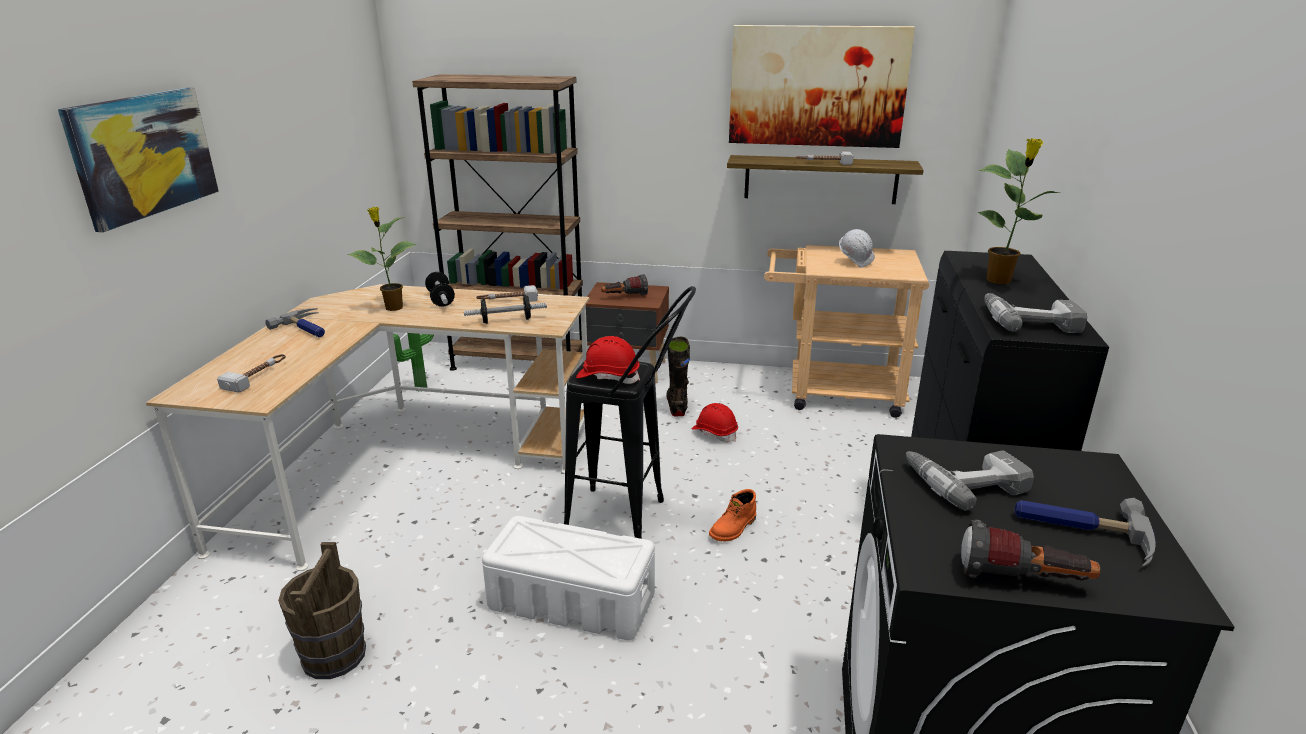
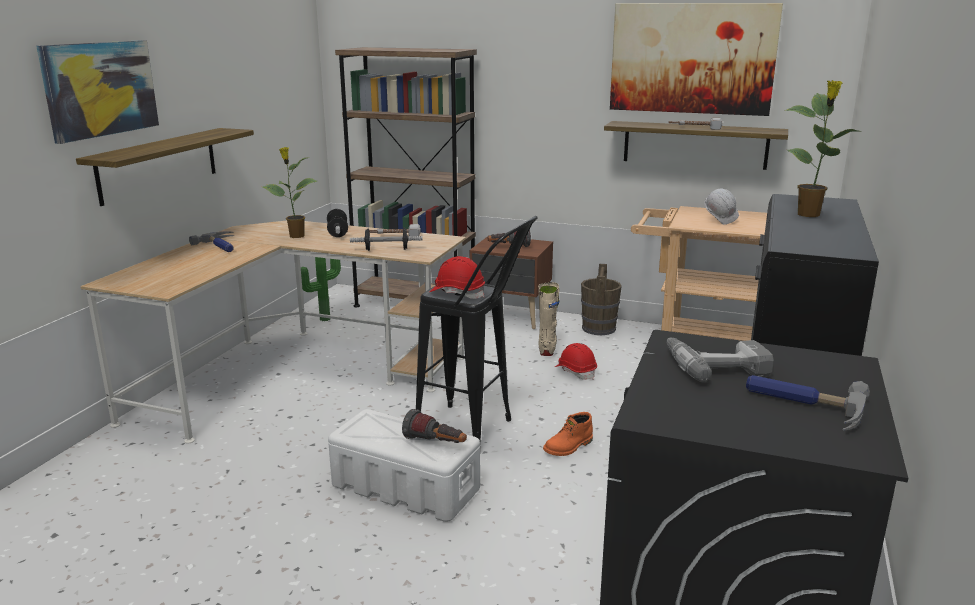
camera: 10 degrees right, 5 degrees down
(222, 239) = (158, 165): none -> shelf
(257, 376) = (170, 274): hammer -> none
(334, 655) = (197, 505): brown bucket -> brown bucket (599, 328)
(677, 406) = (547, 348): black boot -> beige boot
(1023, 581) = (726, 431): flashlight -> flashlight (436, 444)
(1028, 320) = (814, 241): power drill -> none

